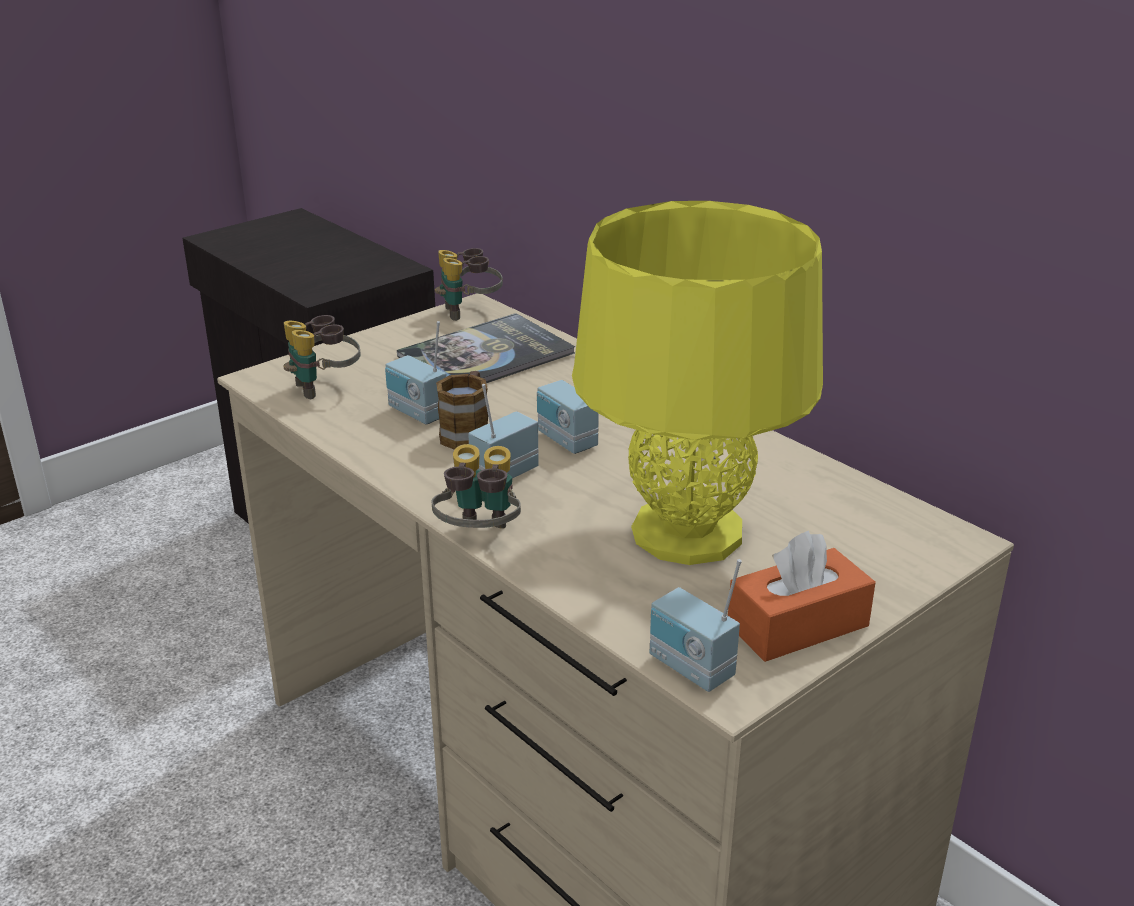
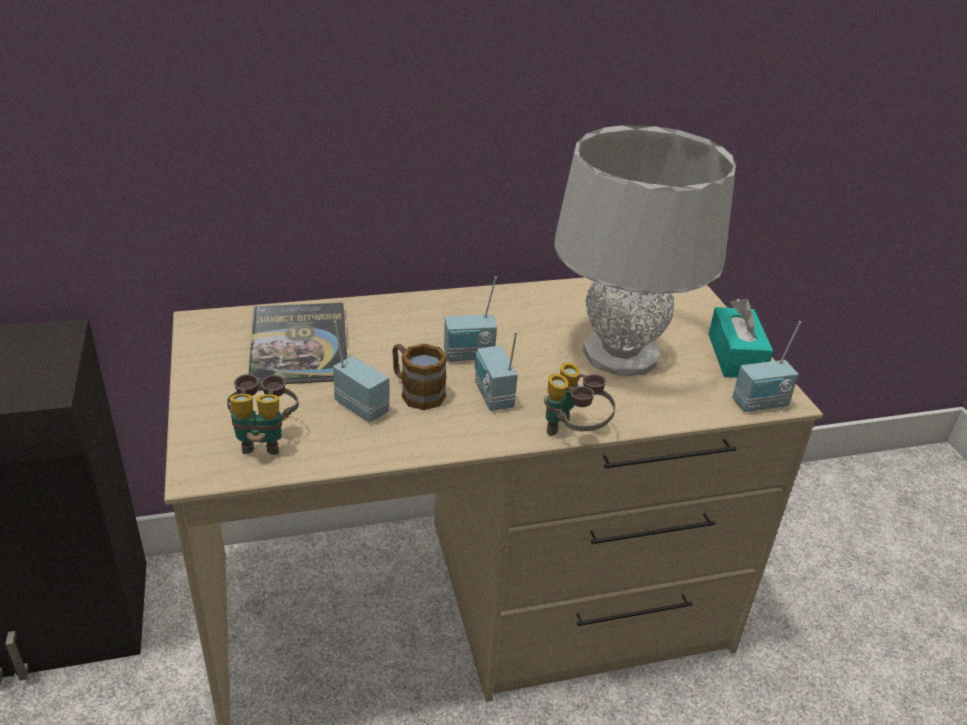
camera: 65 degrees left, 5 degrees up
(416, 413) = (363, 406): radio -> radio turned 120 degrees counterclockwise
(469, 312) = (209, 327): binoculars -> none
(687, 533) = (621, 354): yellow table lamp -> grey table lamp
(797, 625) = (735, 356): orange tissue box -> turquoise tissue box

